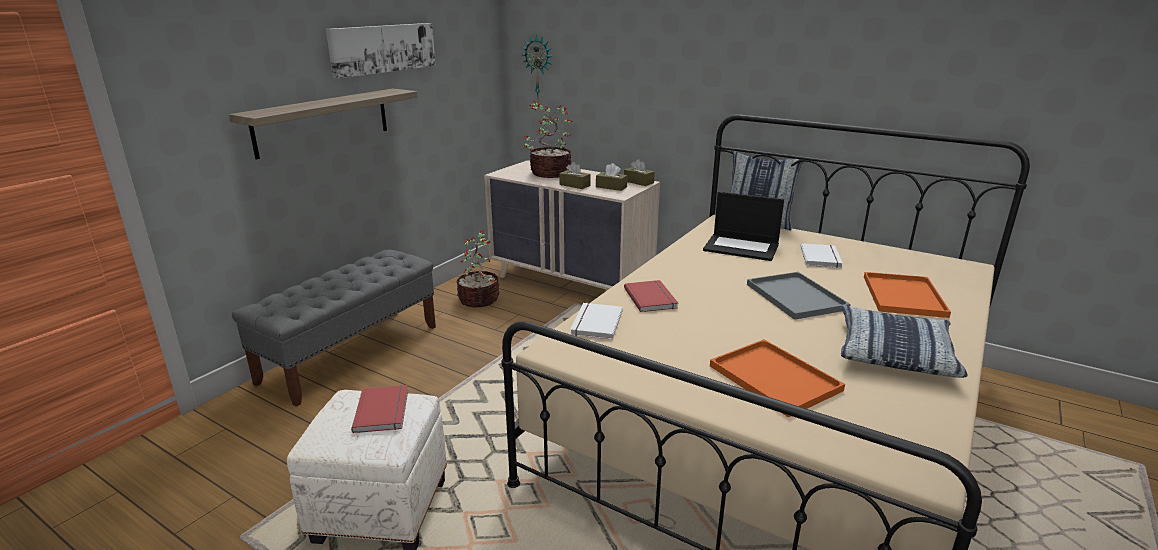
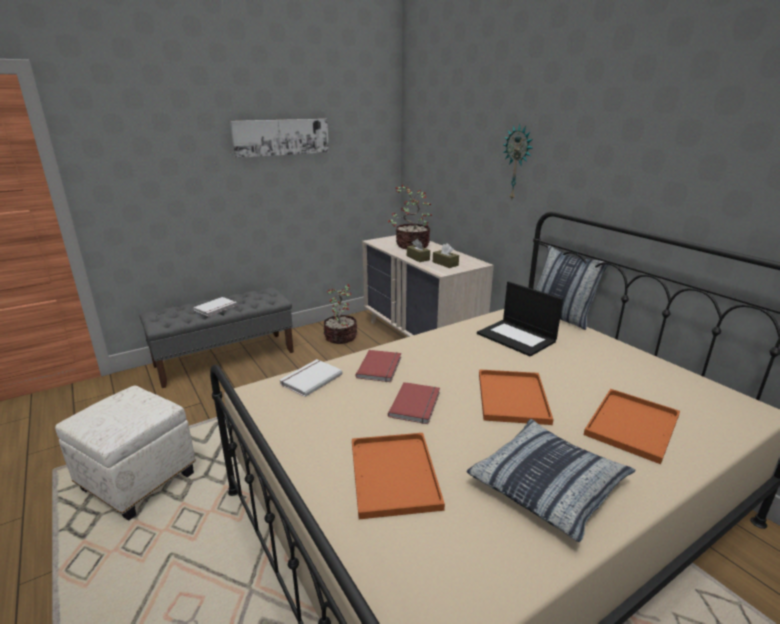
camera: 25 degrees right, 0 degrees up
(323, 121) = (224, 189): shelf -> none
(384, 410) = (136, 408): red book -> red book (416, 404)
(539, 71) = (421, 161): wall clock -> wall clock (517, 163)
(638, 182) = (474, 262): brown tissue box -> none
(797, 297) = (513, 398): grey tray -> orange tray
(822, 257) = (587, 363): white book -> white book (216, 308)

